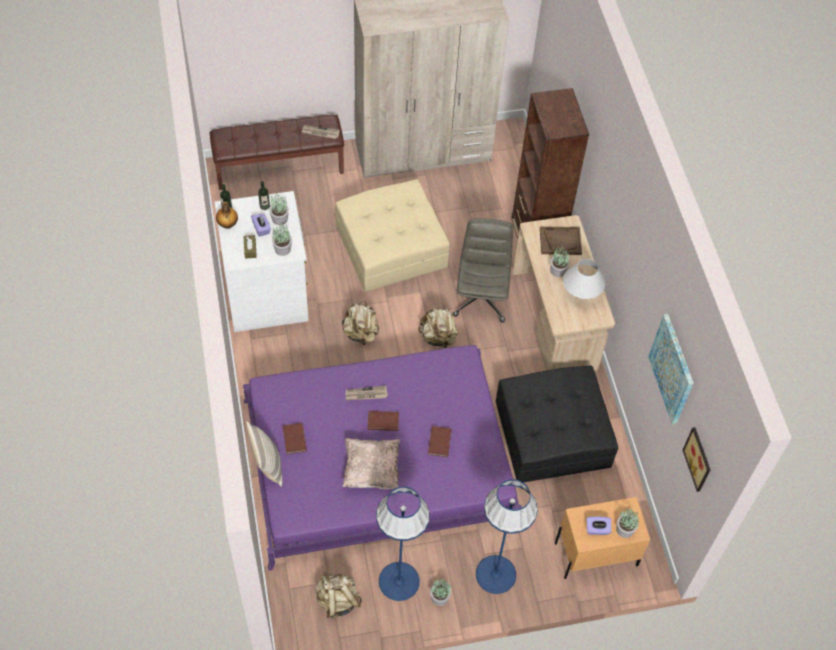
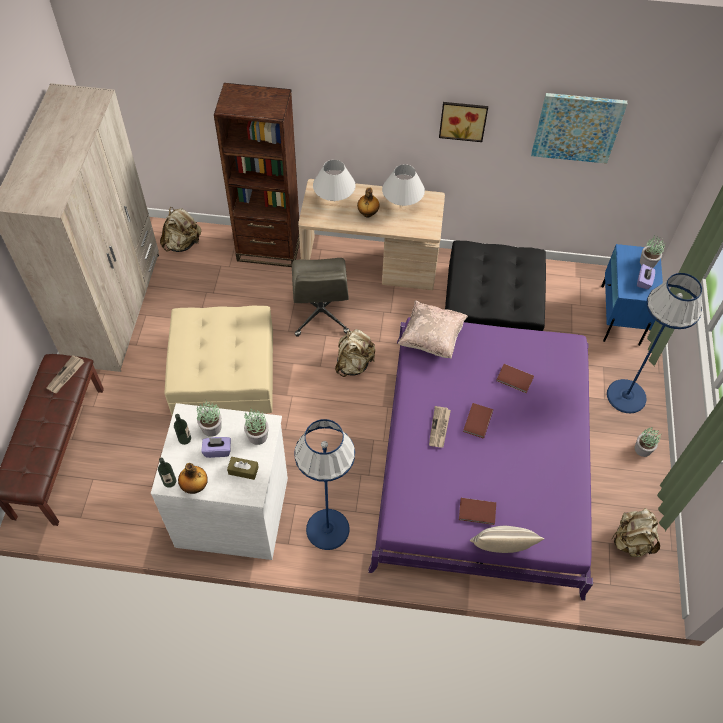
camera: 70 degrees left, 0 degrees up
(361, 333) = (323, 431): beige backpack -> beige backpack (182, 243)
(371, 470) = (533, 448): beige pillow -> beige pillow (431, 338)
(399, 581) = (619, 479): blue floor lamp -> blue floor lamp (328, 529)
(481, 298) = (321, 314): grey office chair -> grey office chair turned 120 degrees counterclockwise
(557, 270) = (367, 214): potted plant -> bottle
(560, 241) = (334, 201): brown tray -> white table lamp
(595, 554) = (620, 315): beige nightstand -> blue nightstand
(699, 459) = (666, 146): picture -> picture (463, 120)

